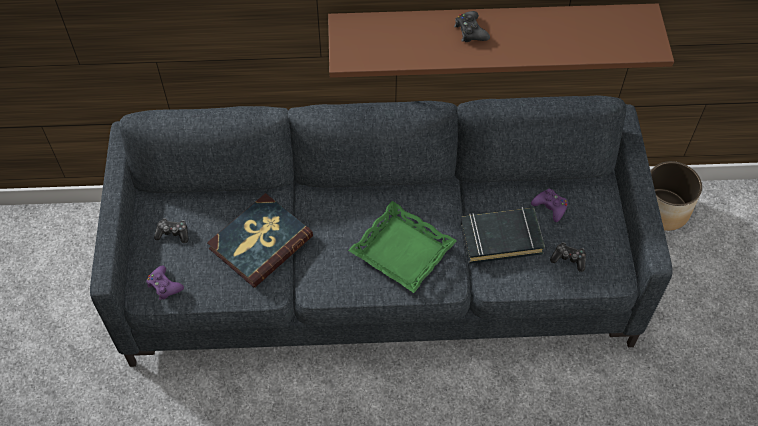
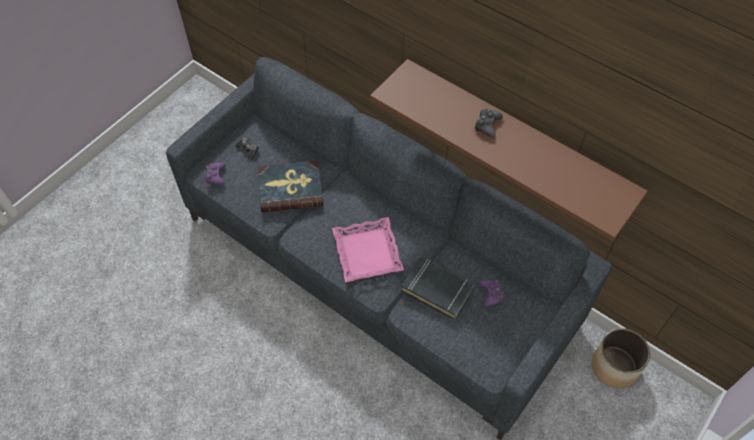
camera: 40 degrees right, 0 degrees up
(403, 250) = (368, 253): green tray -> pink tray
(568, 259) = (469, 336): game controller -> none

